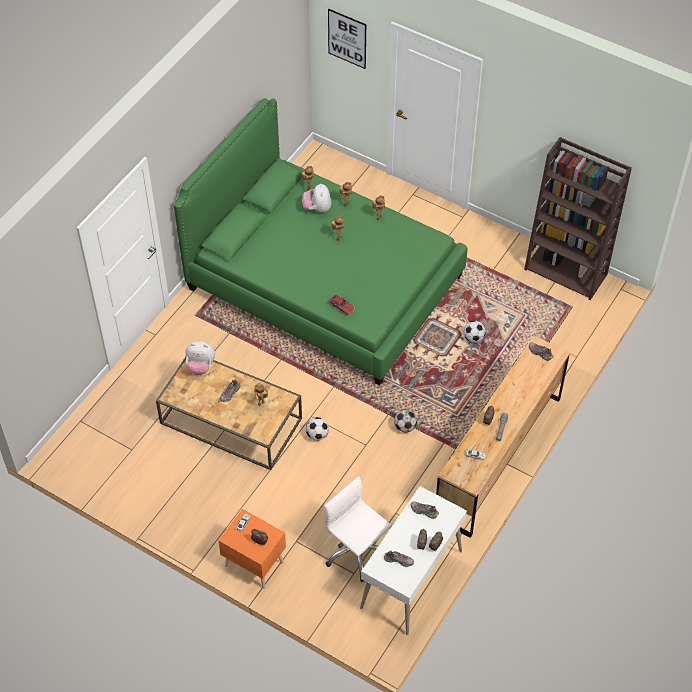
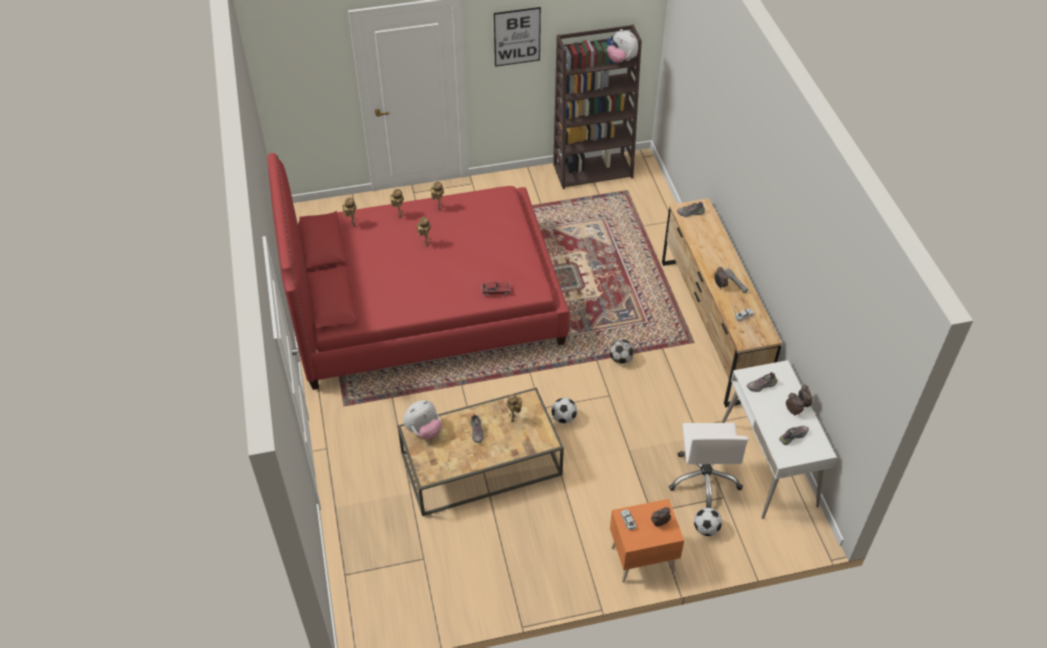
camera: 45 degrees left, 5 degrees down
(317, 208) = (379, 234): plush toy -> plush toy (621, 60)
(324, 282) = (423, 302): green bed -> red bed
(347, 38) = (299, 61): picture -> picture (517, 36)
(356, 551) = (704, 479): white office chair -> white office chair turned 90 degrees counterclockwise
(473, 338) = (588, 260): football -> football (706, 529)

